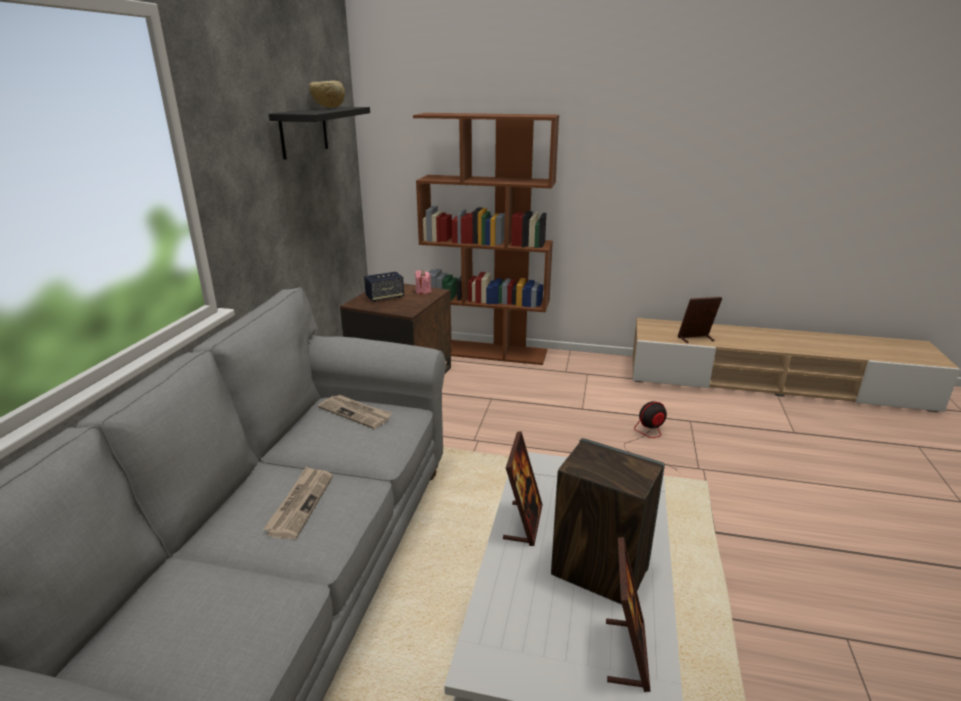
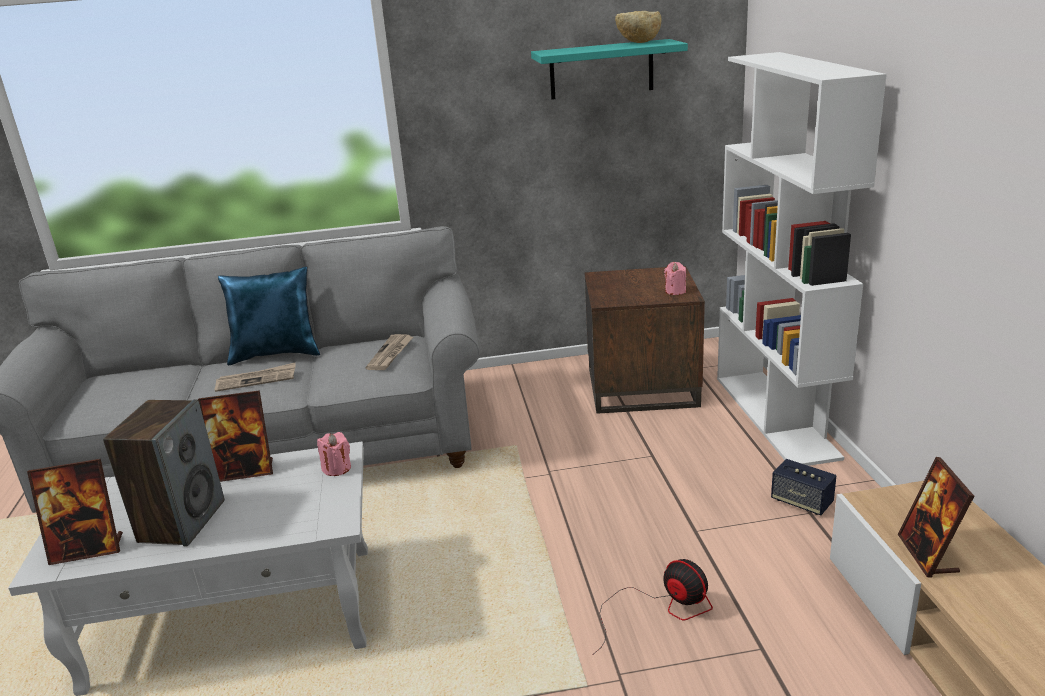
camera: 70 degrees right, 0 degrees up
(244, 484) = (277, 354): none -> blue pillow
(304, 132) = (601, 70): black shelf -> turquoise shelf
(385, 297) = (632, 281): speaker -> speaker (801, 502)
(486, 351) = (776, 416): brown bookcase -> white bookcase
(555, 468) = (337, 468): none -> pink candle
(696, 339) = (928, 555): picture frame -> picture frame turned 150 degrees counterclockwise

